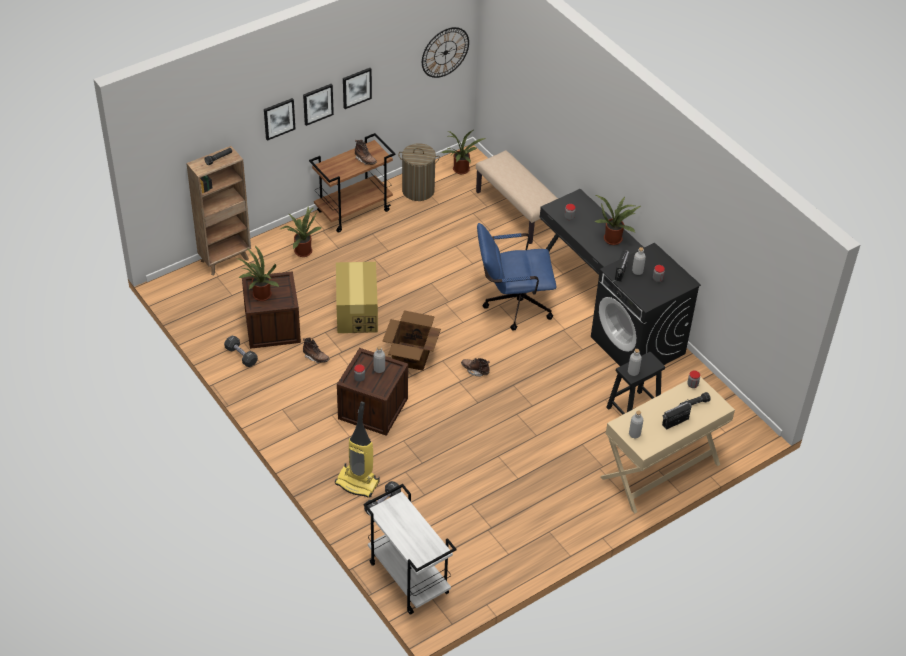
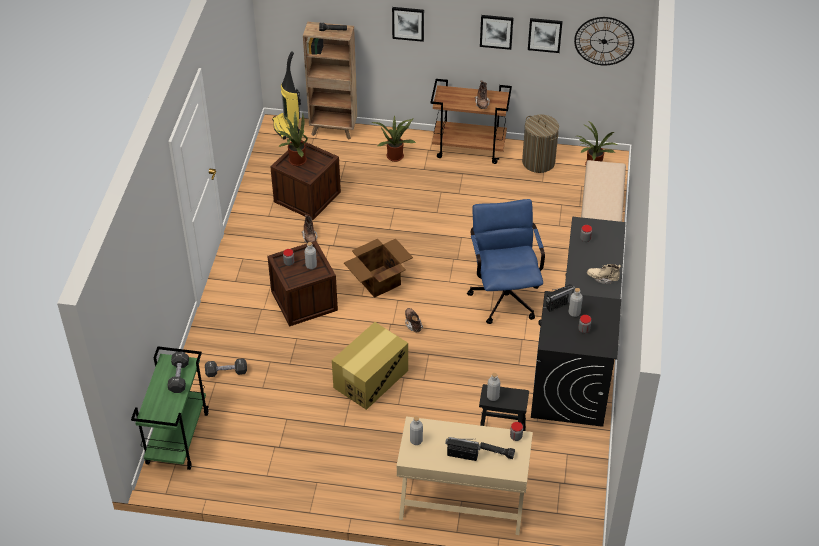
camera: 45 degrees right, 0 degrees up
(241, 356) = (261, 203): black dumbbell -> black dumbbell (179, 377)
(317, 104) = (451, 28): picture -> picture (545, 34)
(357, 311) = (380, 223): cardboard box -> cardboard box (370, 379)
(358, 482) = (228, 345): vacuum cleaner -> vacuum cleaner (287, 127)
(407, 578) = (177, 437): white cart -> green cart
(512, 305) = (504, 294): blue office chair -> blue office chair turned 45 degrees clockwise
(614, 238) = (602, 278): potted plant -> beige boot

